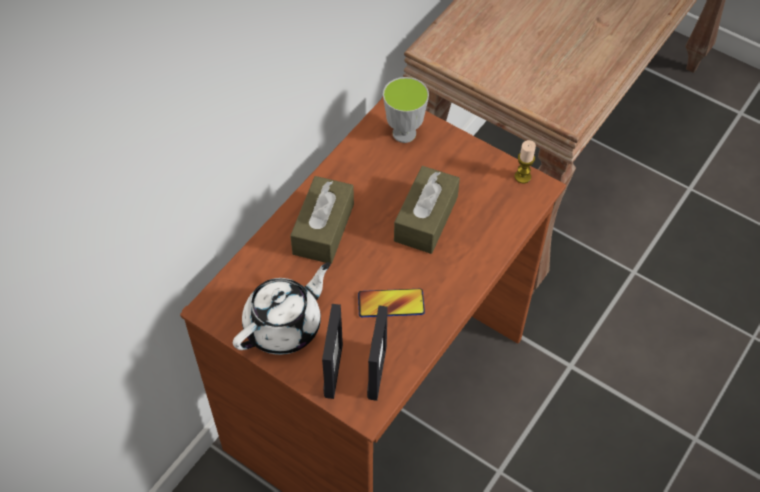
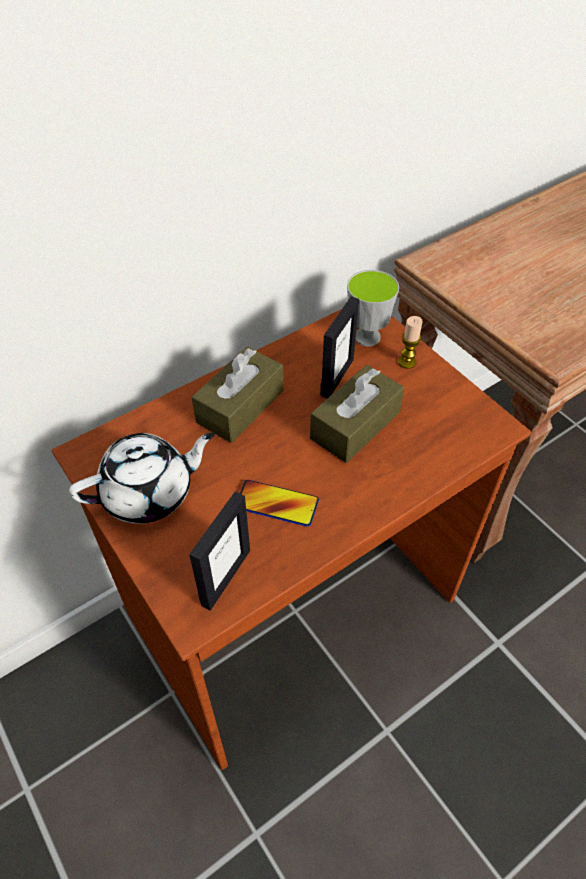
camera: 20 degrees right, 5 degrees down
(333, 371) = (177, 559): picture frame -> picture frame (336, 377)
(522, 177) = (482, 410): candle -> candle (407, 362)

